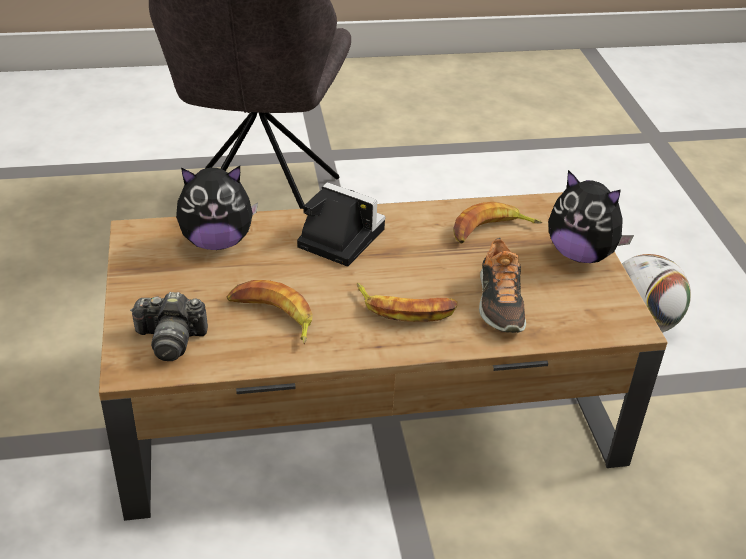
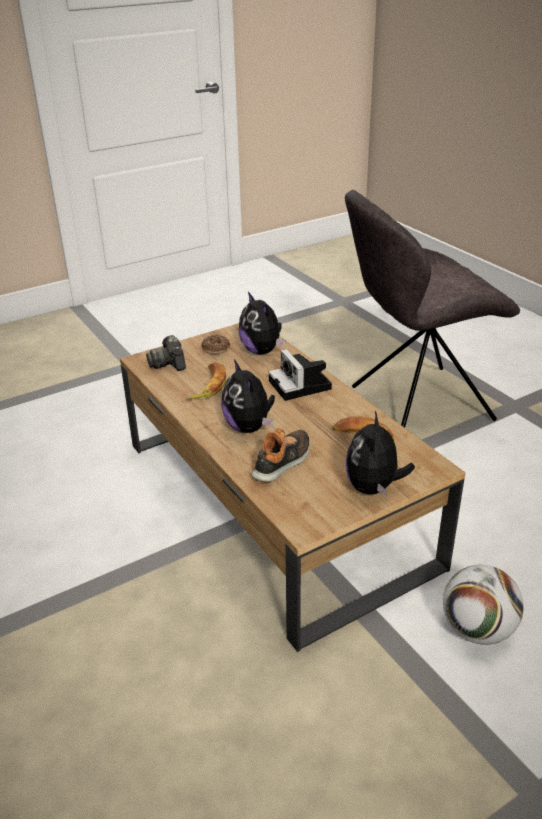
camera: 70 degrees right, 5 degrees down
(170, 282) = (215, 349): none -> donut
(337, 237) = (301, 386): camera -> camera turned 150 degrees clockwise
(406, 308) = (249, 427): banana -> plush toy
(499, 303) = (283, 462): shoe -> shoe turned 150 degrees clockwise

